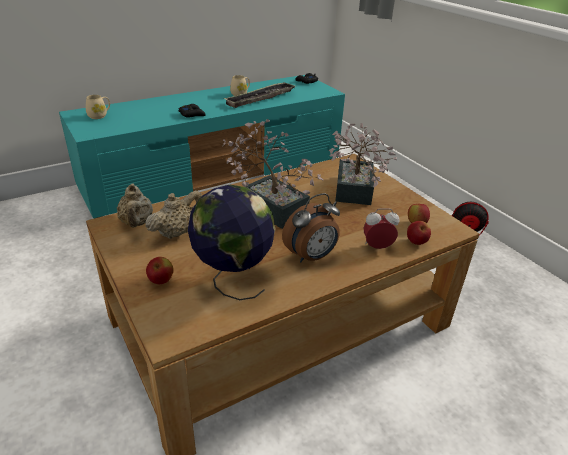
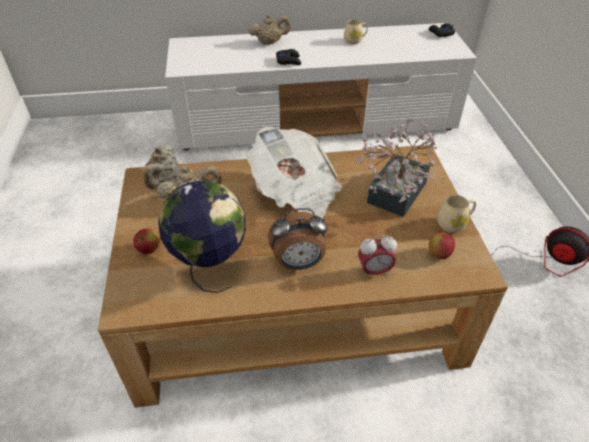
camera: 25 degrees right, 10 degrees up
(100, 115) = (201, 49): beige mug -> beige mug (454, 223)
(165, 103) = (270, 42): none -> beige teapot
(216, 173) = (317, 121): turquoise tv stand -> white tv stand
(260, 98) = (373, 50): tray -> none
(270, 206) = (295, 192): potted plant -> newspaper
(377, 247) = (374, 271): alarm clock -> alarm clock turned 150 degrees clockwise
(416, 242) = (422, 277): apple -> none

